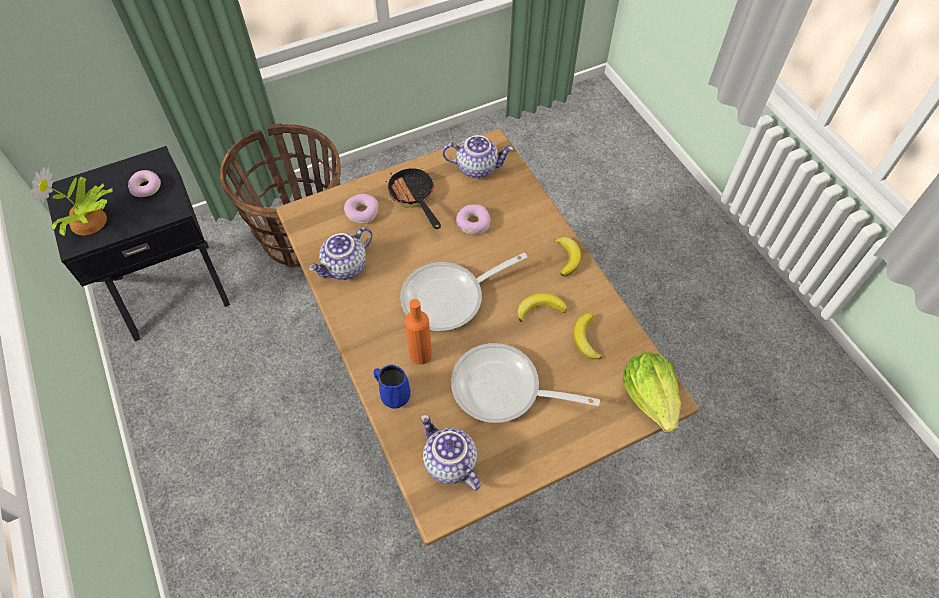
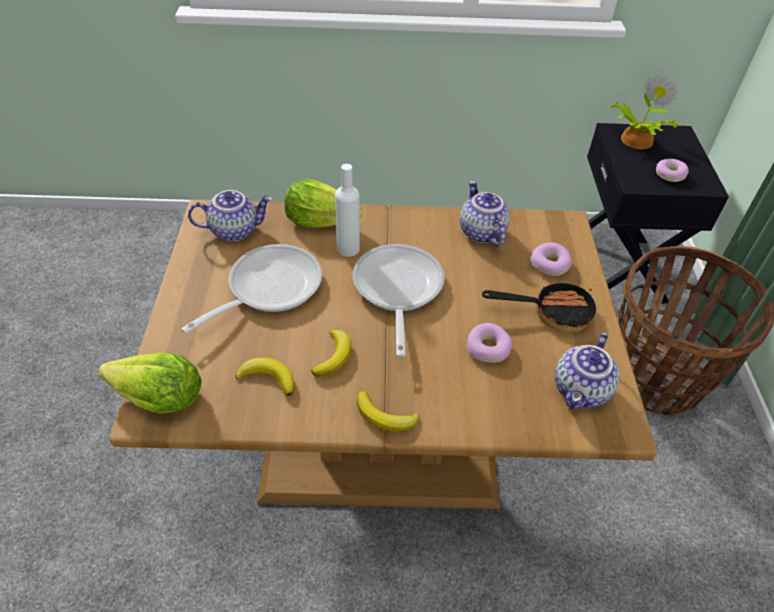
camera: 115 degrees right, 10 degrees down
(394, 395) = (321, 220): blue mug -> lettuce
(420, 354) = (348, 248): orange bottle -> white bottle

